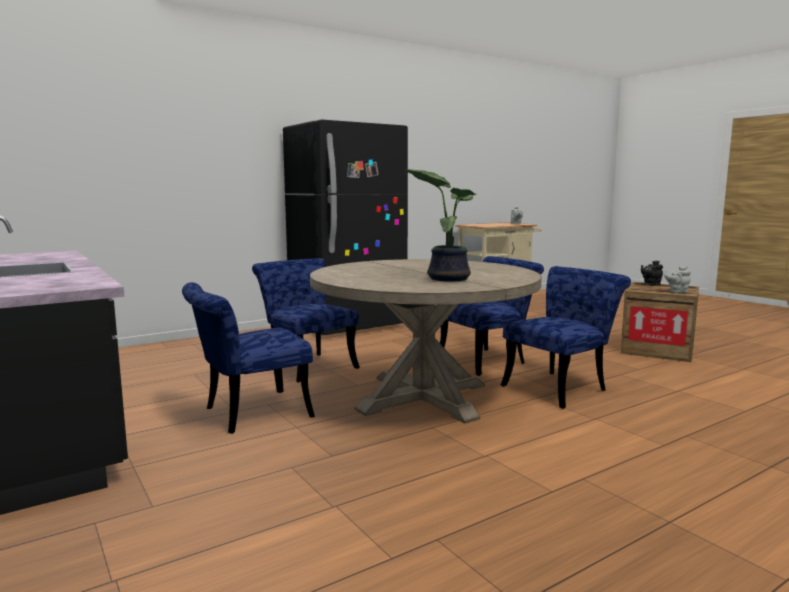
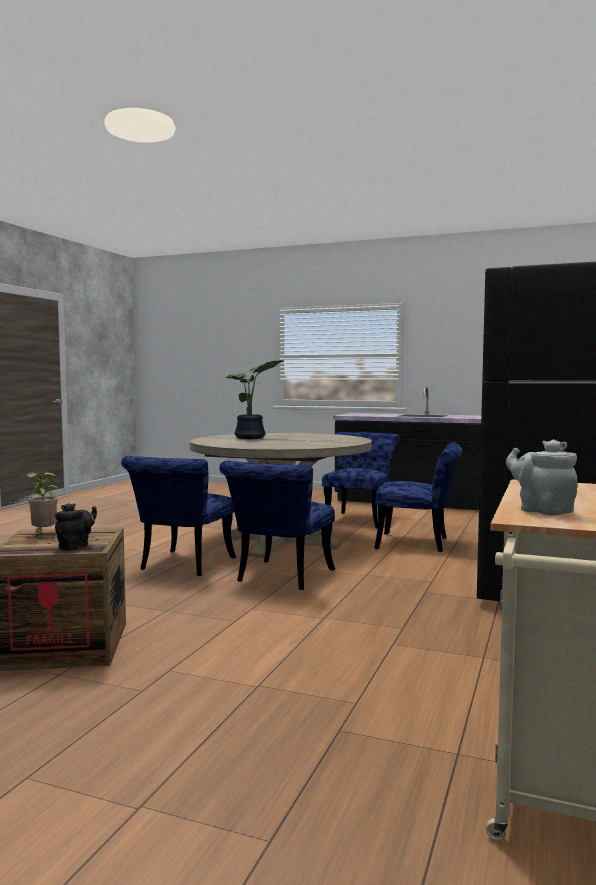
camera: 145 degrees right, 5 degrees down
(676, 292) = (43, 534): grey teapot -> potted plant

